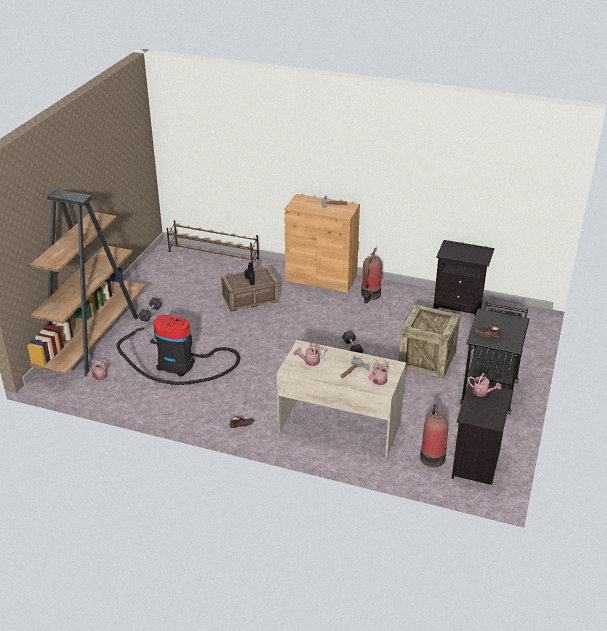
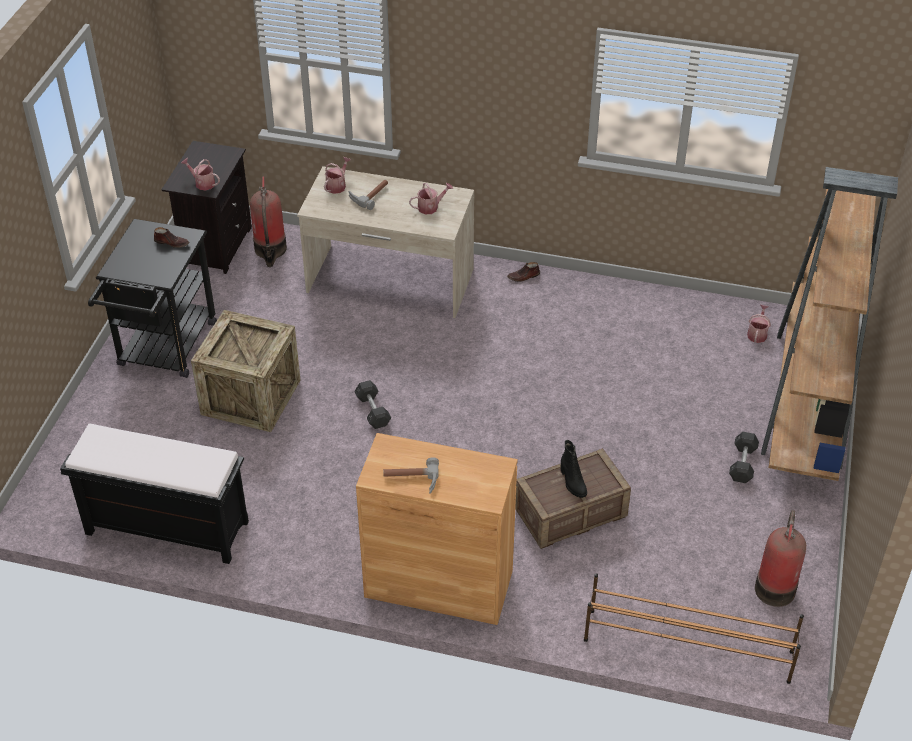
camera: 175 degrees right, 10 degrees up
(180, 366) = (644, 361): vacuum cleaner -> none
(370, 295) = (338, 540): fire extinguisher -> fire extinguisher (775, 587)
(459, 304) = (165, 528): black nightstand -> black bench

